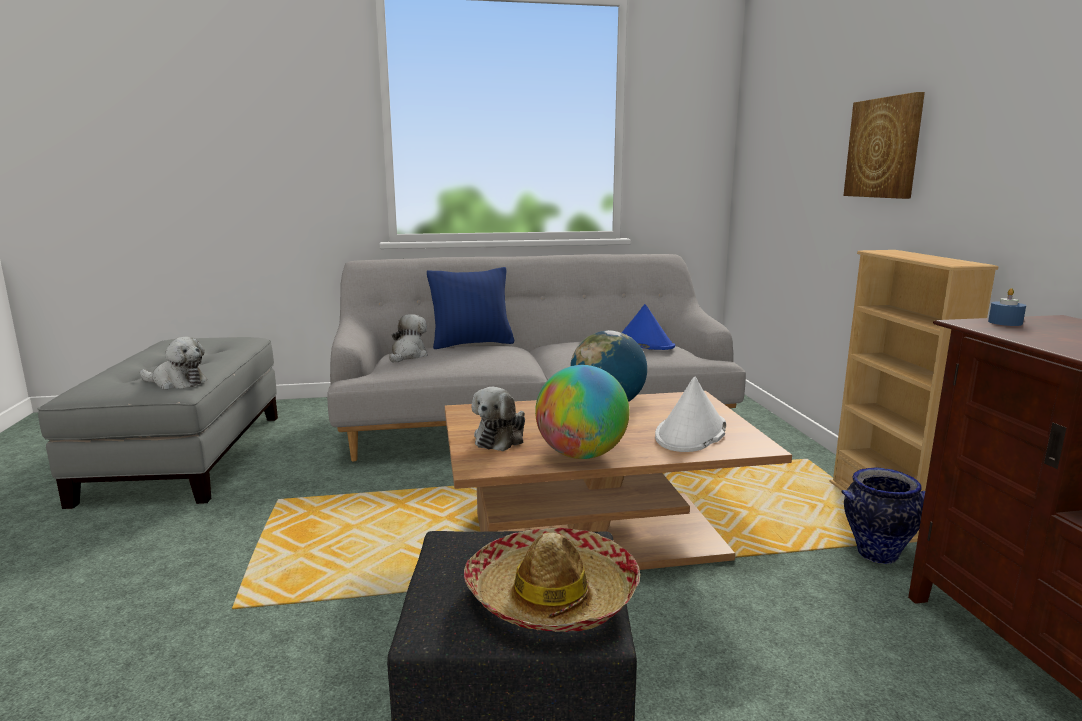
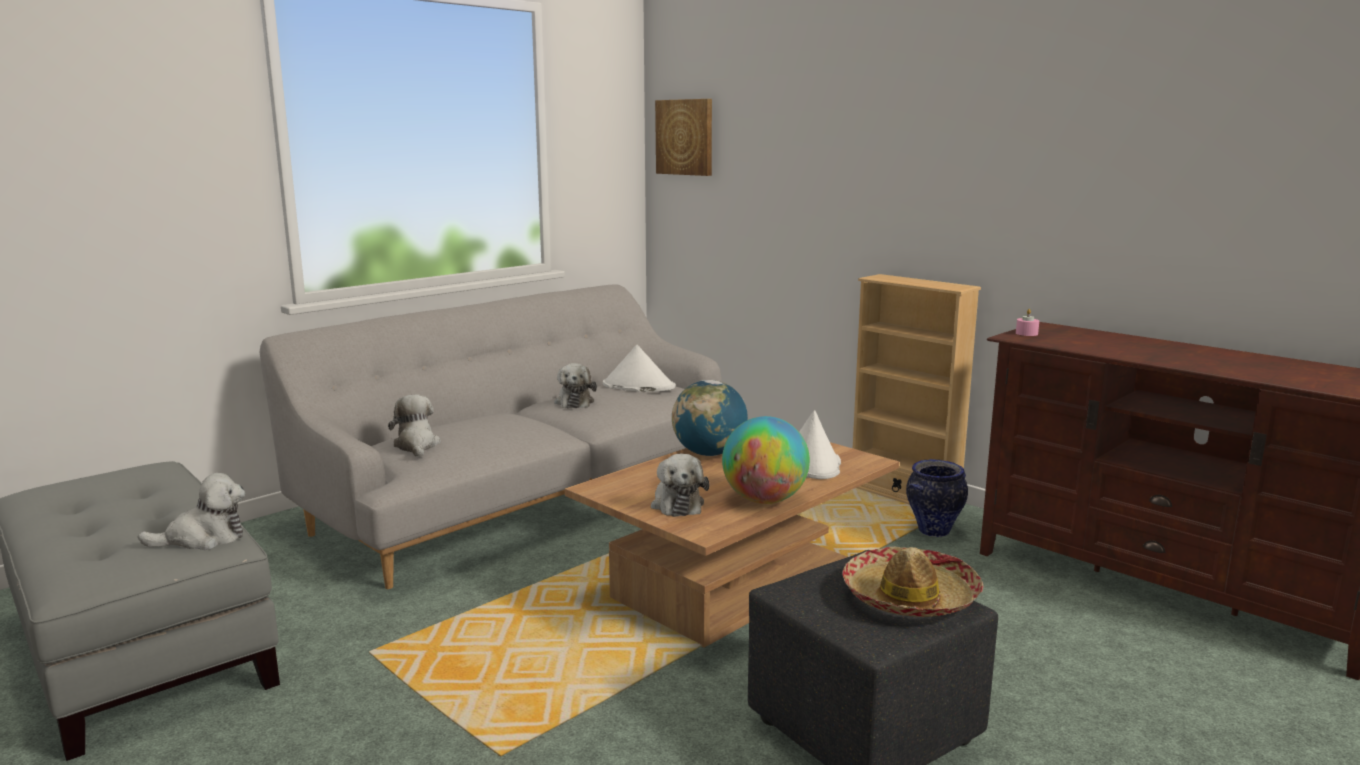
camera: 35 degrees left, 0 degrees up
(472, 344) = (461, 418): blue pillow -> none
(573, 346) = (574, 402): none -> plush toy
(644, 343) = (638, 386): blue hat -> white hat
(884, 148) = (852, 184): picture -> picture (685, 137)
(1005, 322) = (1026, 333): blue candle -> pink candle

